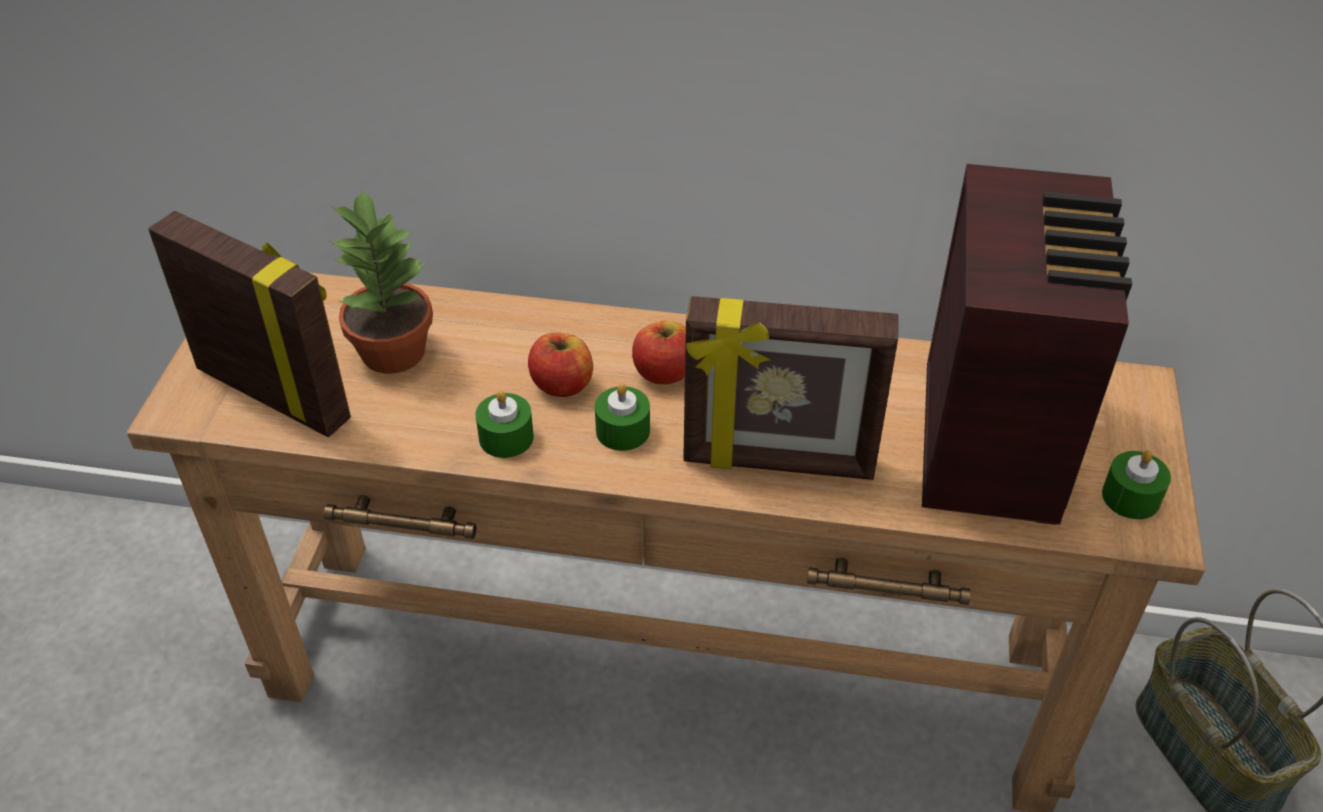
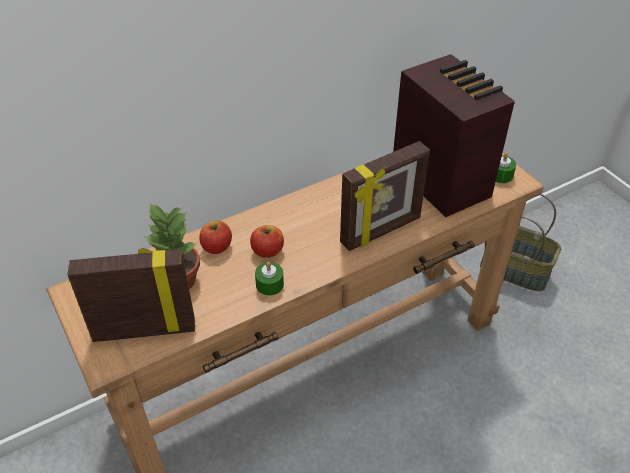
camera: 40 degrees left, 0 degrees up
(623, 430) = (312, 254): green candle -> none
(664, 372) = (302, 223): apple -> apple (216, 247)

